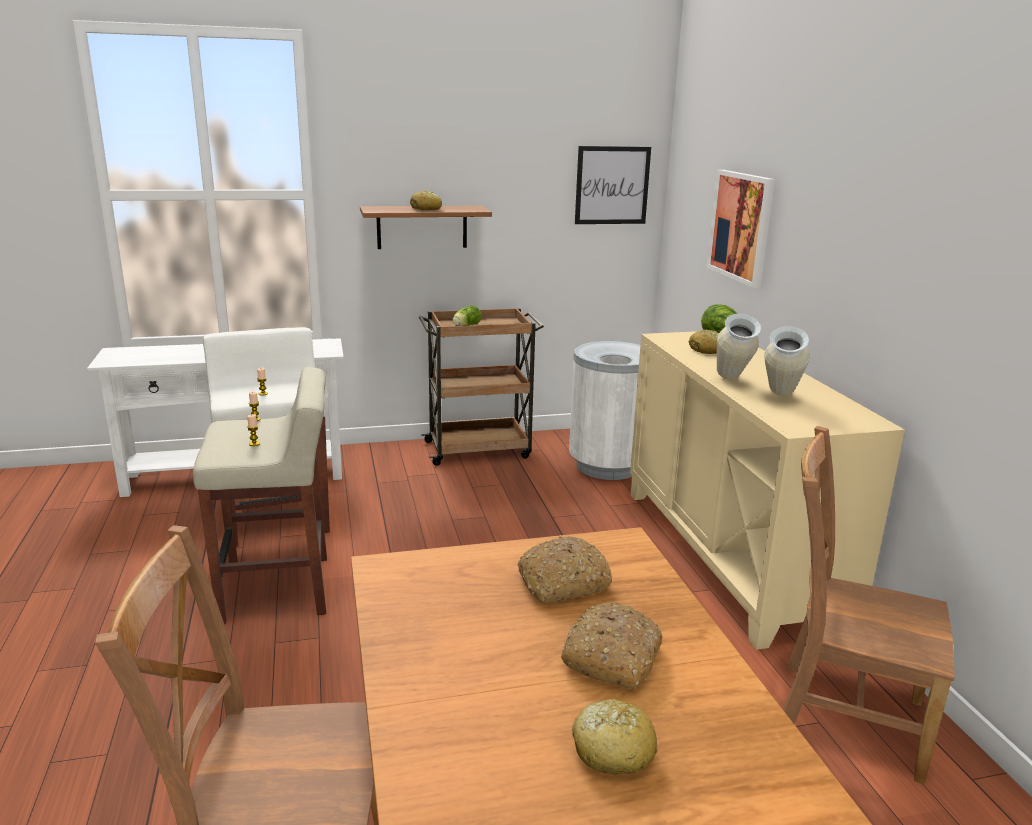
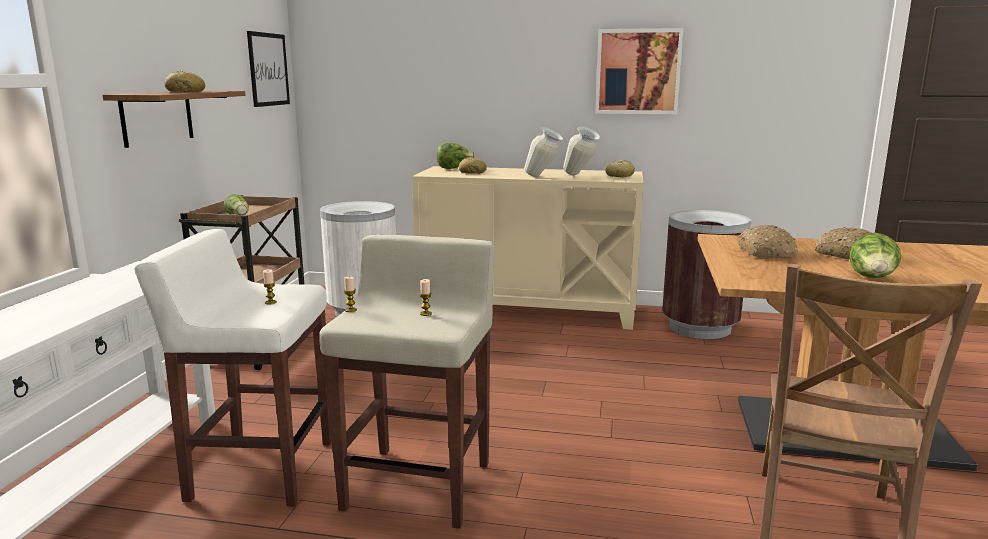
camera: 65 degrees left, 5 degrees down
(460, 673) = (872, 279): none -> lettuce
(612, 750) = (930, 265): bread -> bread (619, 176)
(741, 226) = (431, 85): picture -> picture (638, 72)
(841, 716) = (699, 327): brown chair -> brown trash can

